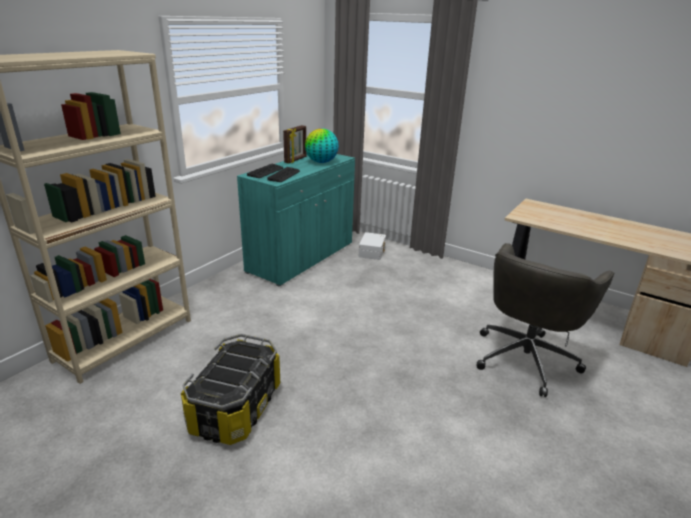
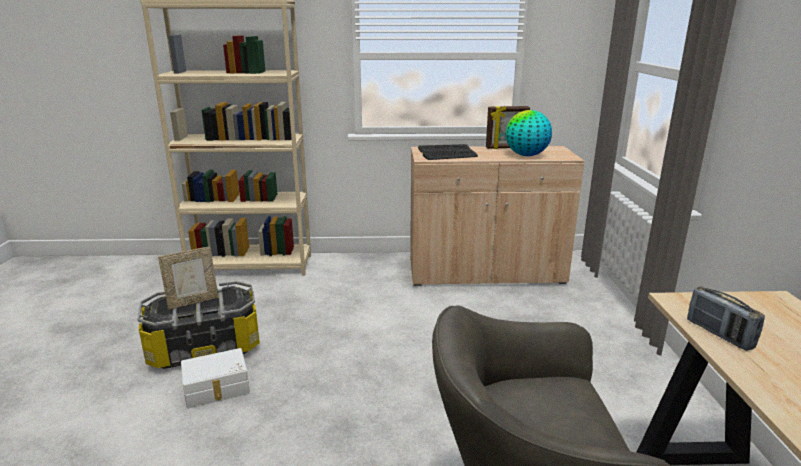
camera: 55 degrees right, 5 degrees down
(227, 370) = (193, 302): none -> picture frame
(301, 257) = (485, 273): turquoise cabinet -> beige cabinet
(373, 252) = (577, 303): white storage box -> white storage box (217, 389)
(549, 222) = (719, 334): none -> radio

